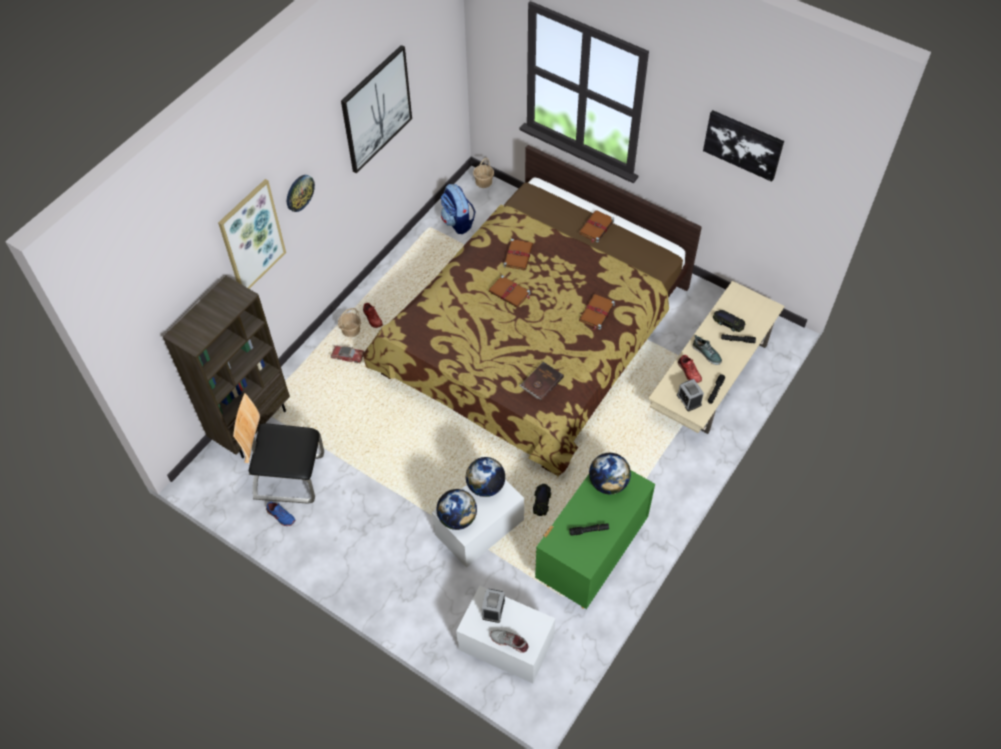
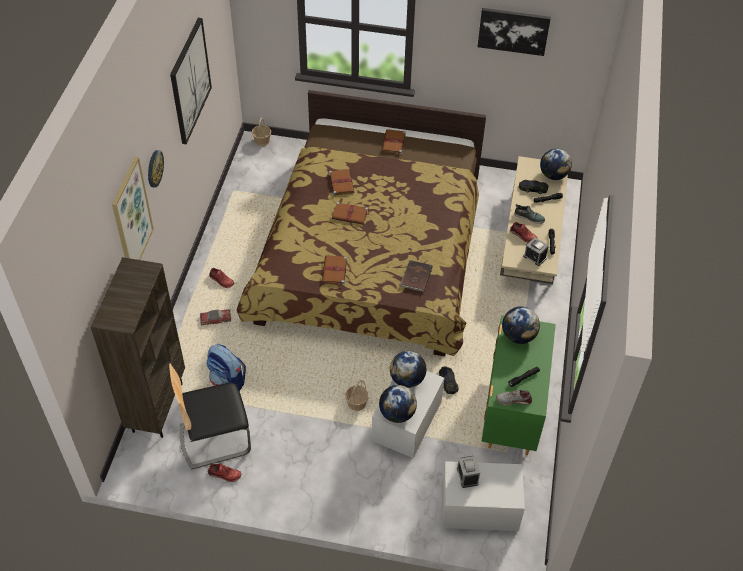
camera: 25 degrees left, 5 degrees down
(280, 516) = (224, 475): blue shoe -> red shoe
(351, 330) = (207, 296): basket -> basket (356, 403)
(458, 222) = (257, 180): backpack -> backpack (228, 380)
(509, 641) = (494, 496): grey shoe -> grey shoe (513, 399)
(596, 313) = (431, 209): brown book -> brown book (334, 271)
(759, 314) = (553, 175): none -> globe

